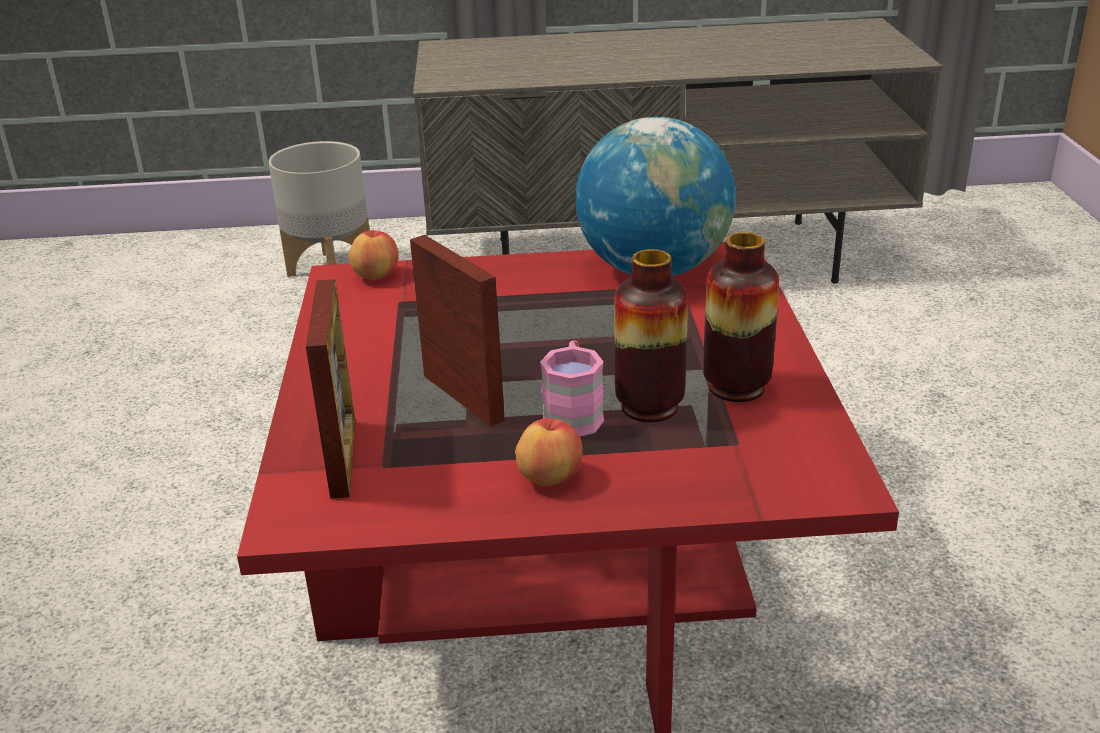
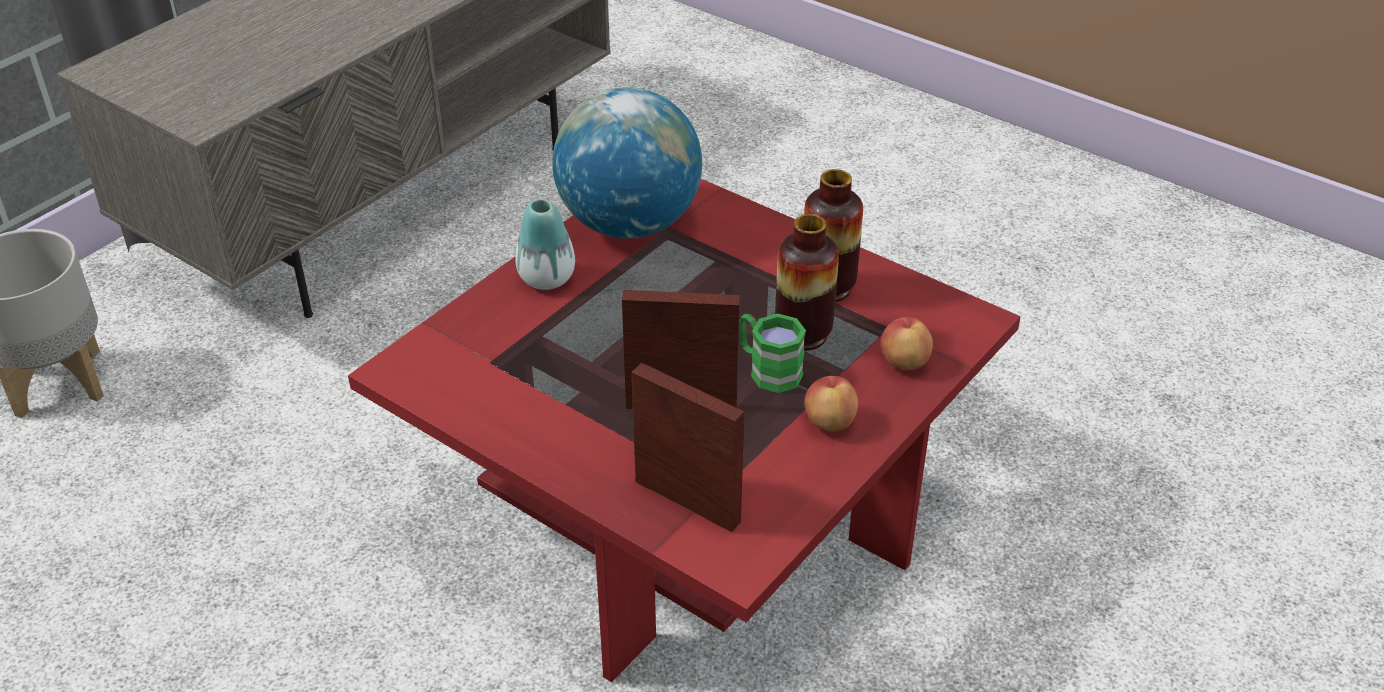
camera: 50 degrees left, 10 degrees up
(376, 276) = (427, 351): apple -> apple (904, 362)
(529, 274) = (546, 278): none -> vase
(573, 413) = (768, 369): pink mug -> green mug

